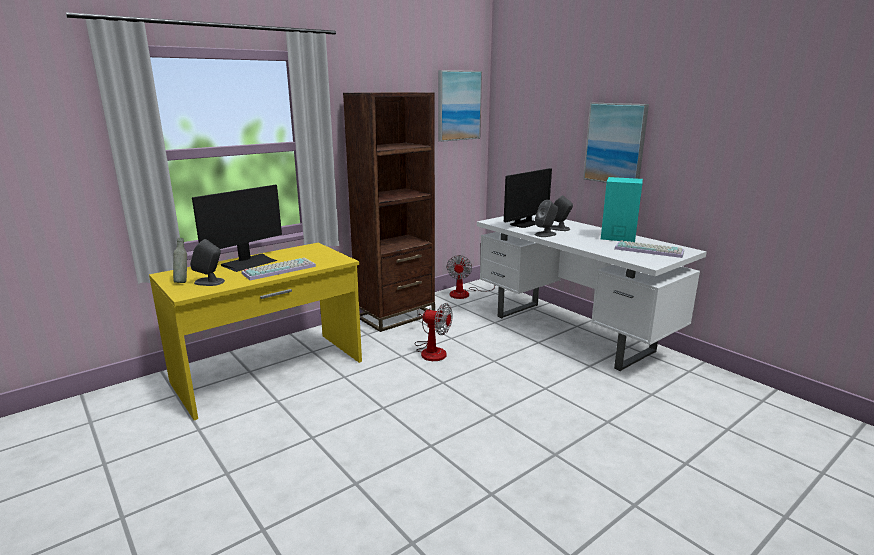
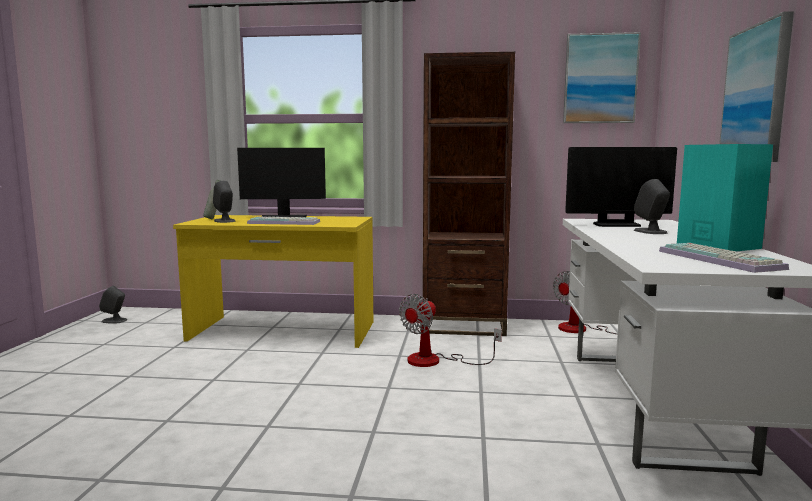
camera: 45 degrees right, 10 degrees down
(431, 350) = (436, 361): fan -> fan turned 60 degrees clockwise
(545, 234) = (608, 232): grey speaker -> grey speaker (114, 321)

